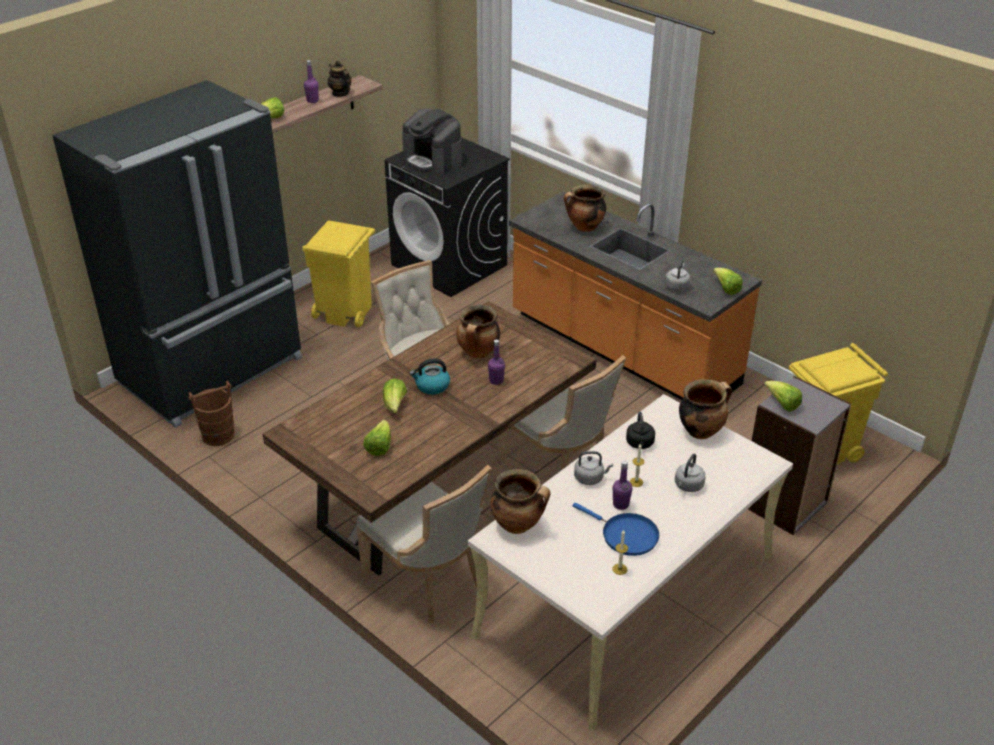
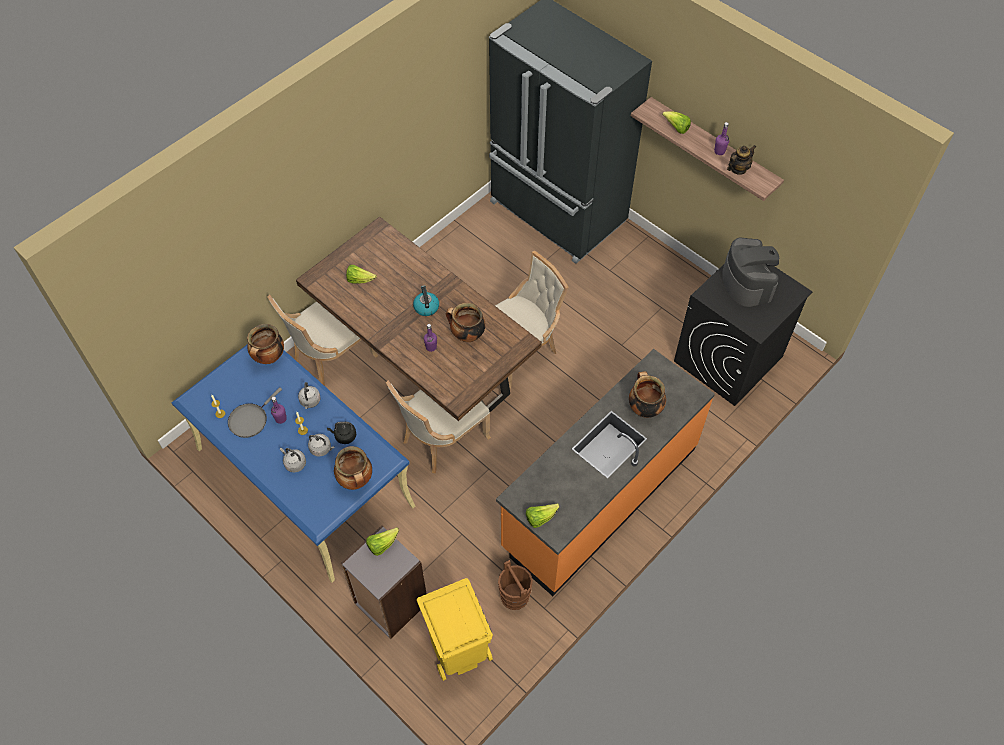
camera: 90 degrees right, 20 degrees up
(218, 435) = (483, 226): brown bucket -> brown bucket (515, 596)
(344, 312) = (643, 286): yellow trash can -> none
(395, 405) = (404, 286): lettuce -> none
(433, 160) = (747, 282): coffee machine -> coffee machine turned 120 degrees clockwise
(626, 535) = (250, 420): blue frying pan -> grey frying pan
(626, 596) = (303, 476): beige desk -> blue desk
(677, 286) = (544, 477): grey kettle -> grey kettle (321, 449)

